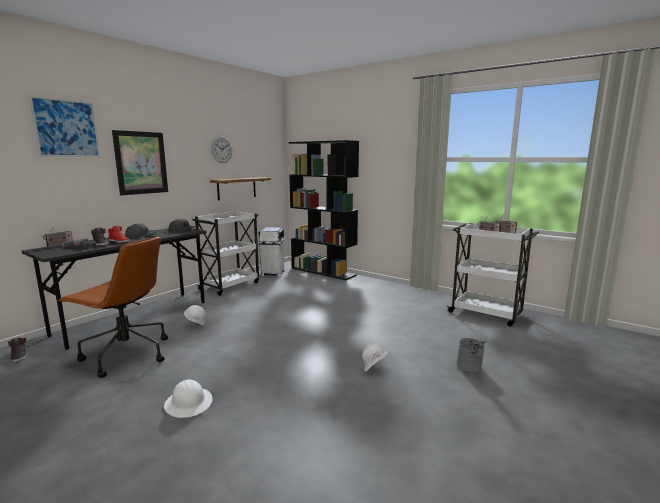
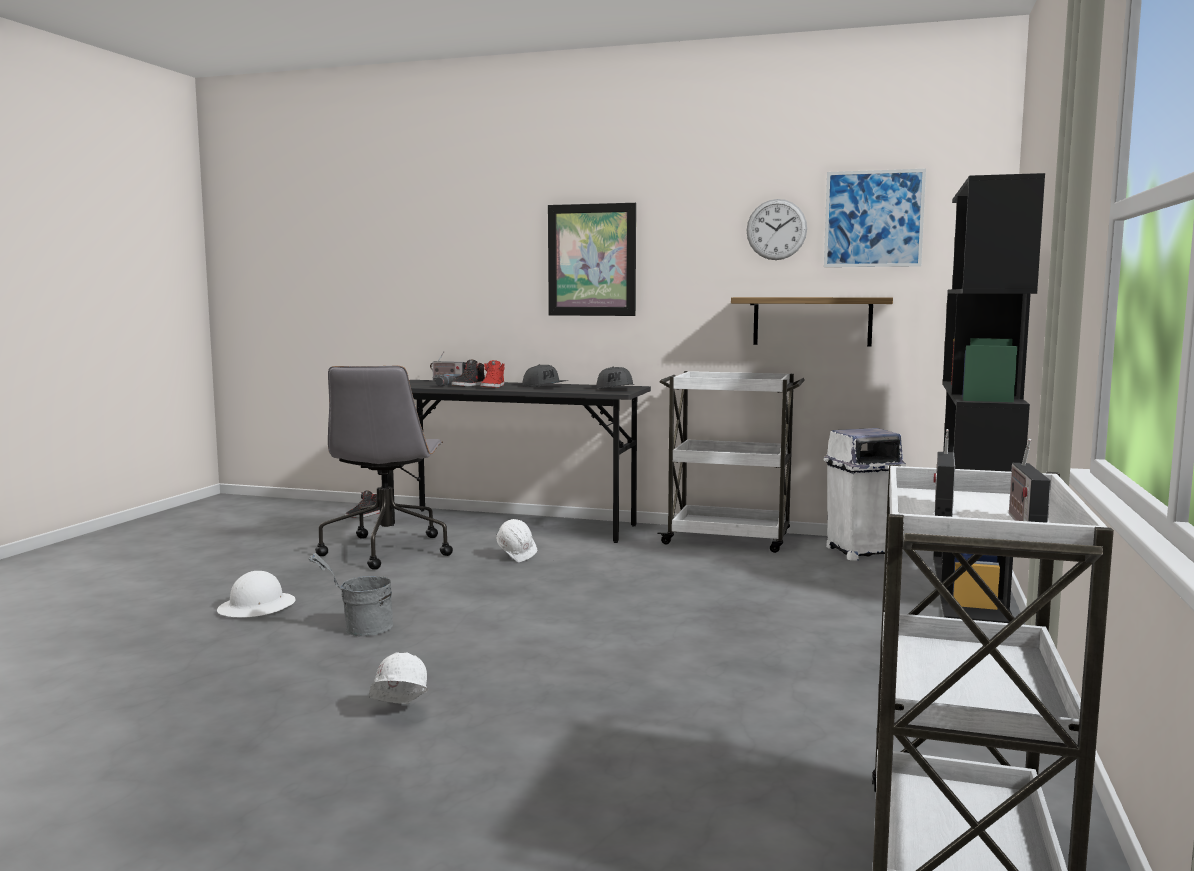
camera: 70 degrees right, 5 degrees down
(66, 128) = (486, 208): picture -> picture (873, 219)
(125, 355) = (387, 550): brown office chair -> grey office chair
(470, 368) = (453, 834): grey bucket -> grey bucket (359, 630)

